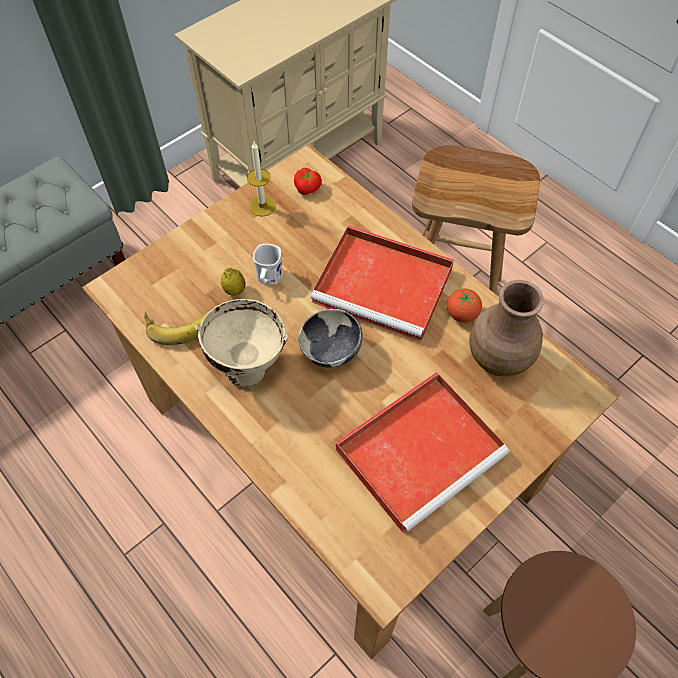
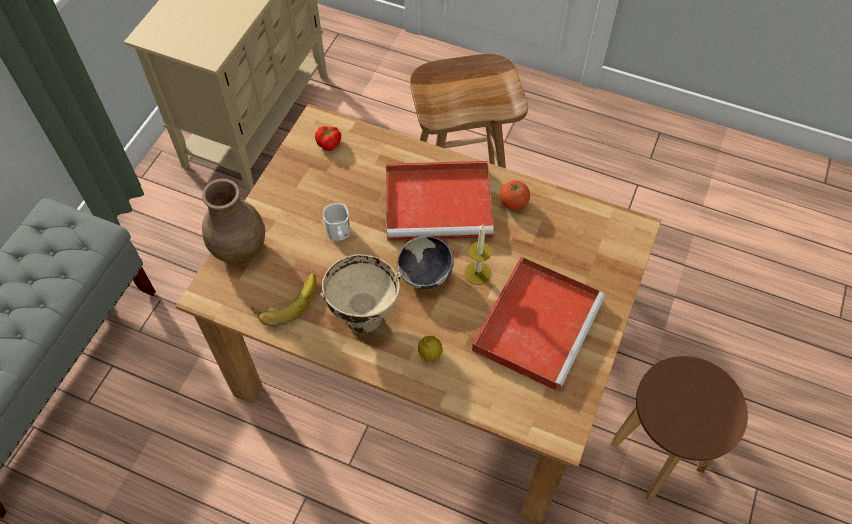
camera: 25 degrees left, 0 degrees up
(234, 290) = (315, 255): lemon -> lemon (430, 354)
(262, 206) = (298, 174): candle -> candle (477, 273)
(499, 357) = (559, 226): brown vase -> brown vase (239, 247)

